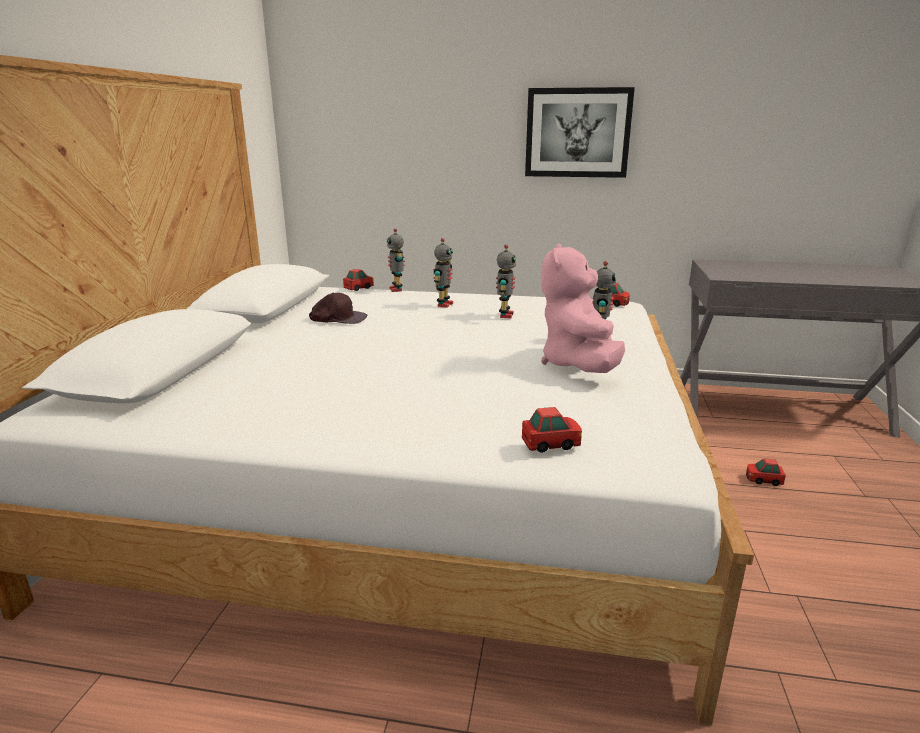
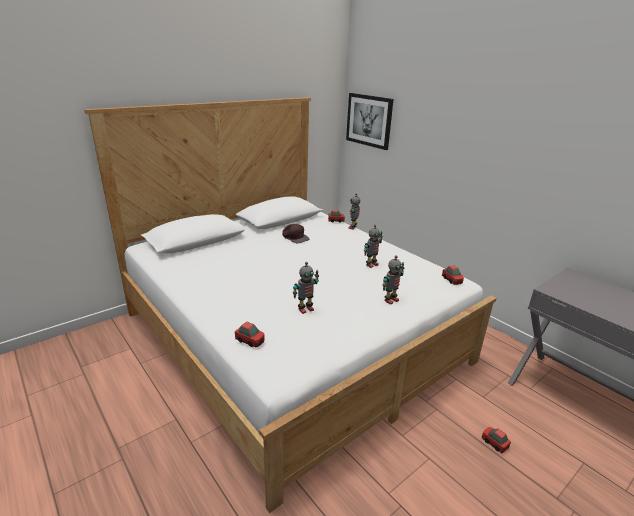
camera: 40 degrees right, 5 degrees up
(443, 304) = (356, 246): toy robot -> toy robot (305, 309)
(577, 133) = (501, 152): picture -> picture (369, 120)
(578, 365) = (346, 310): pink plush toy -> none

